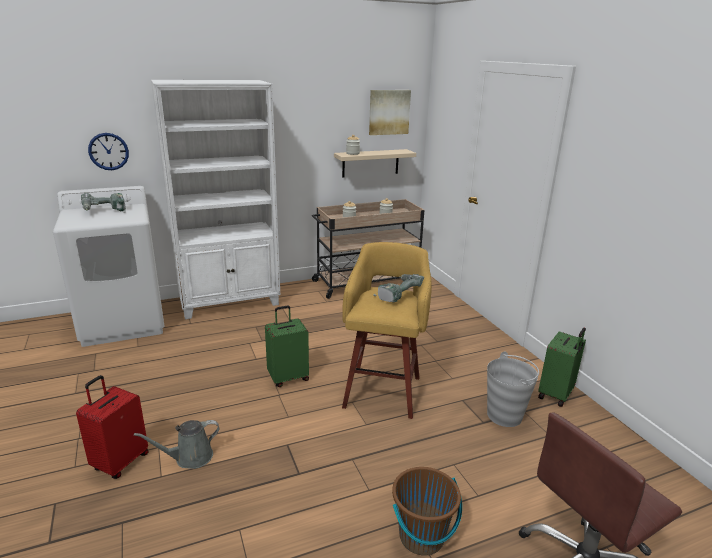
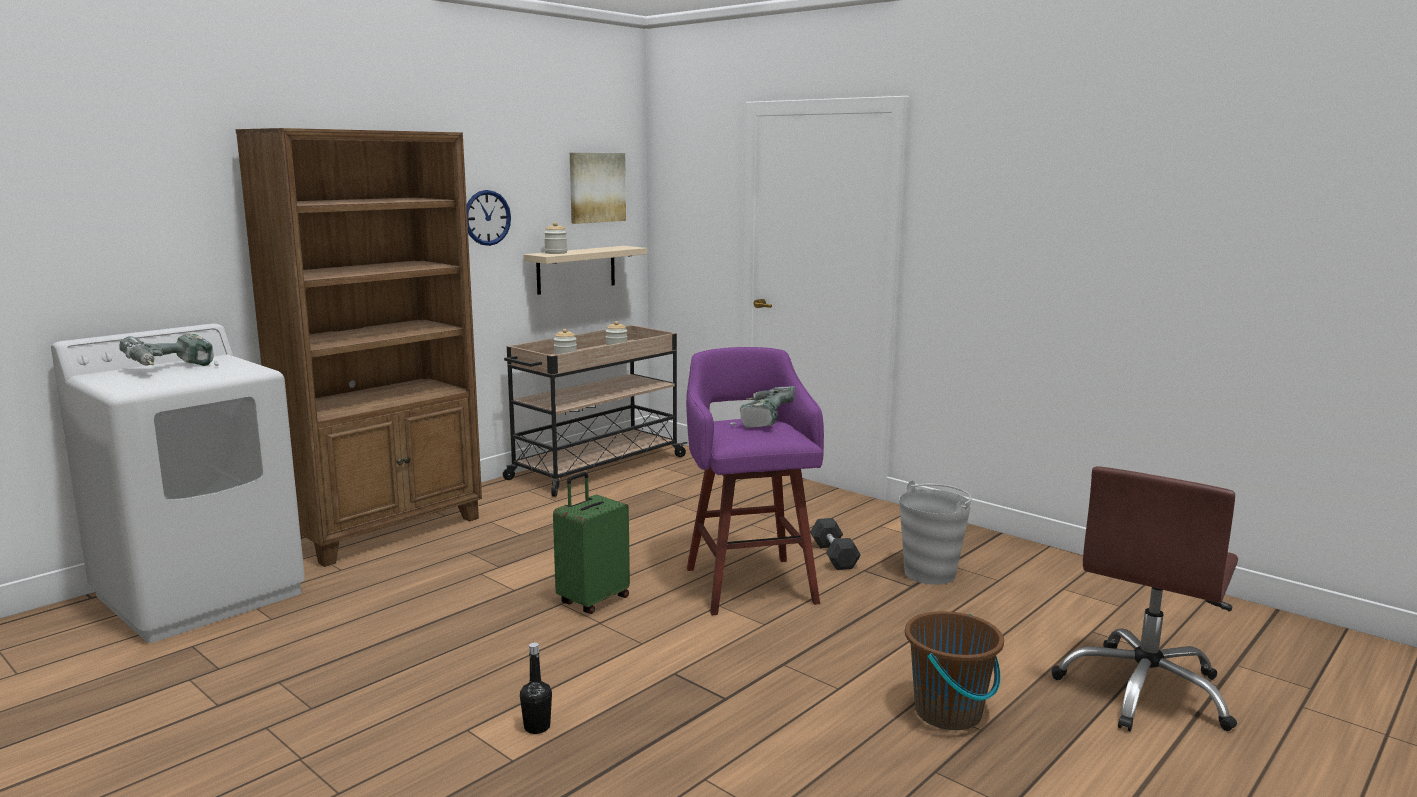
camera: 25 degrees left, 10 degrees down
(108, 151) = (150, 261): wall clock -> wall clock (487, 217)
(120, 462) = (418, 764): red suitcase -> none
(190, 458) = (537, 727): grey watering can -> black bottle
(230, 302) = (387, 530): white bookcase -> brown bookcase
(383, 390) = (749, 583): yellow stool -> purple stool
(452, 383) = (834, 555): none -> grey dumbbell
(556, 395) = (970, 540): green suitcase -> none

